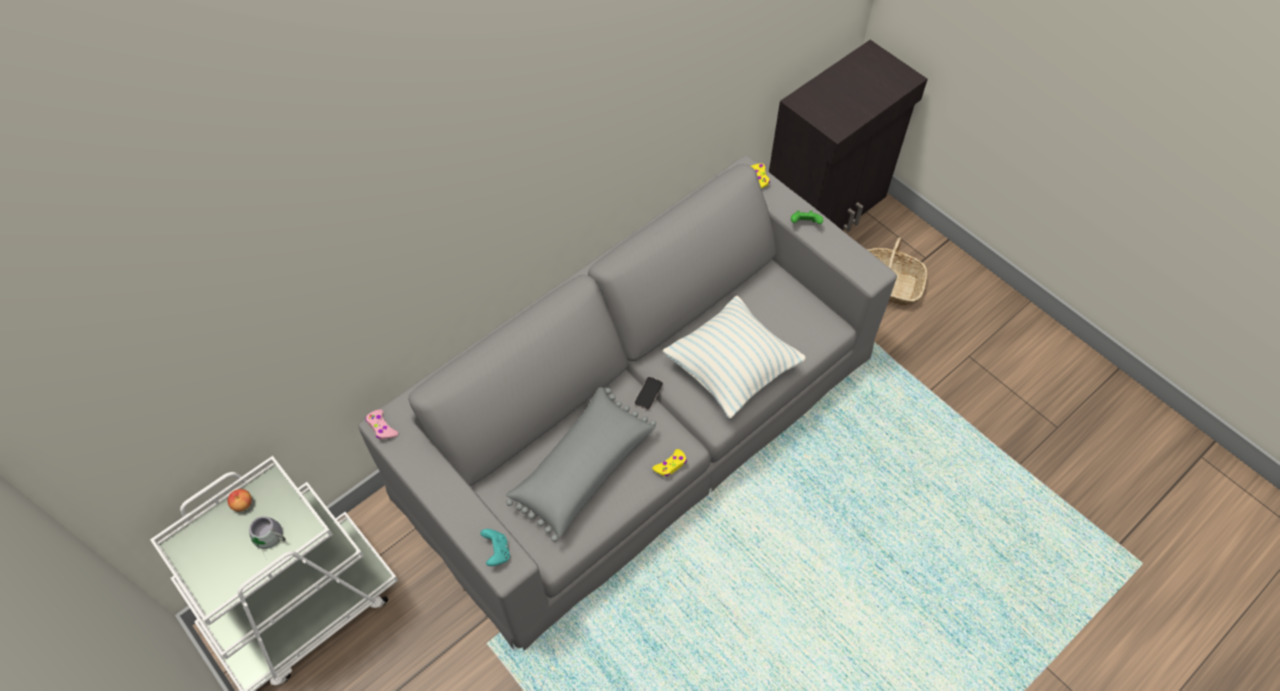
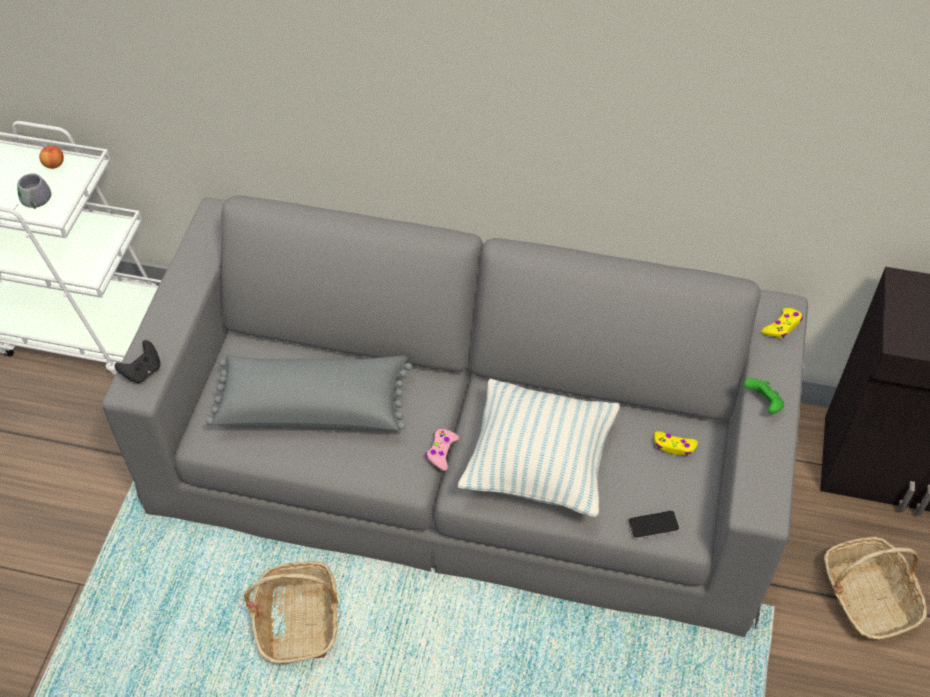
camera: 55 degrees right, 5 degrees down
(382, 427) = (210, 213): pink game controller -> pink game controller (441, 451)
(497, 552) = (143, 372): turquoise game controller -> black game controller
(648, 393) = (446, 409): phone -> phone (653, 525)
(670, 465) = (377, 478): yellow game controller -> yellow game controller (674, 446)
(686, 596) = (298, 620): none -> basket

